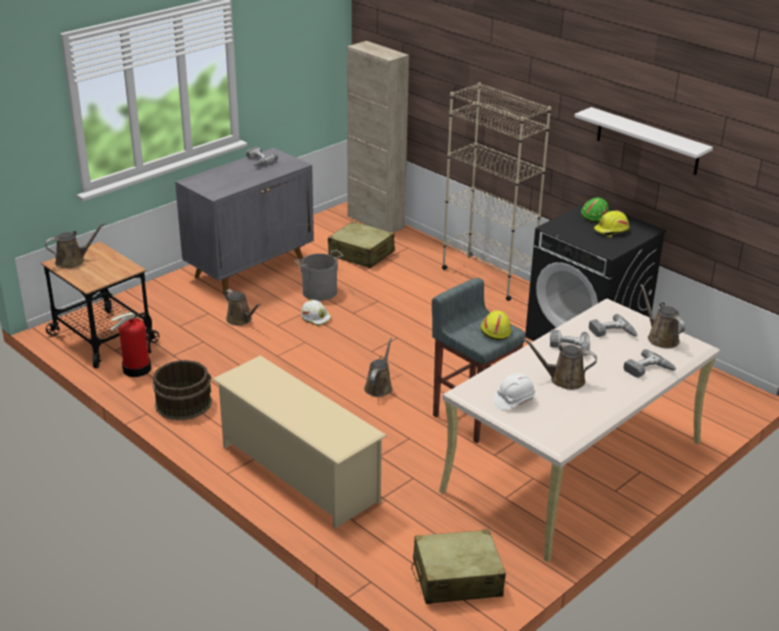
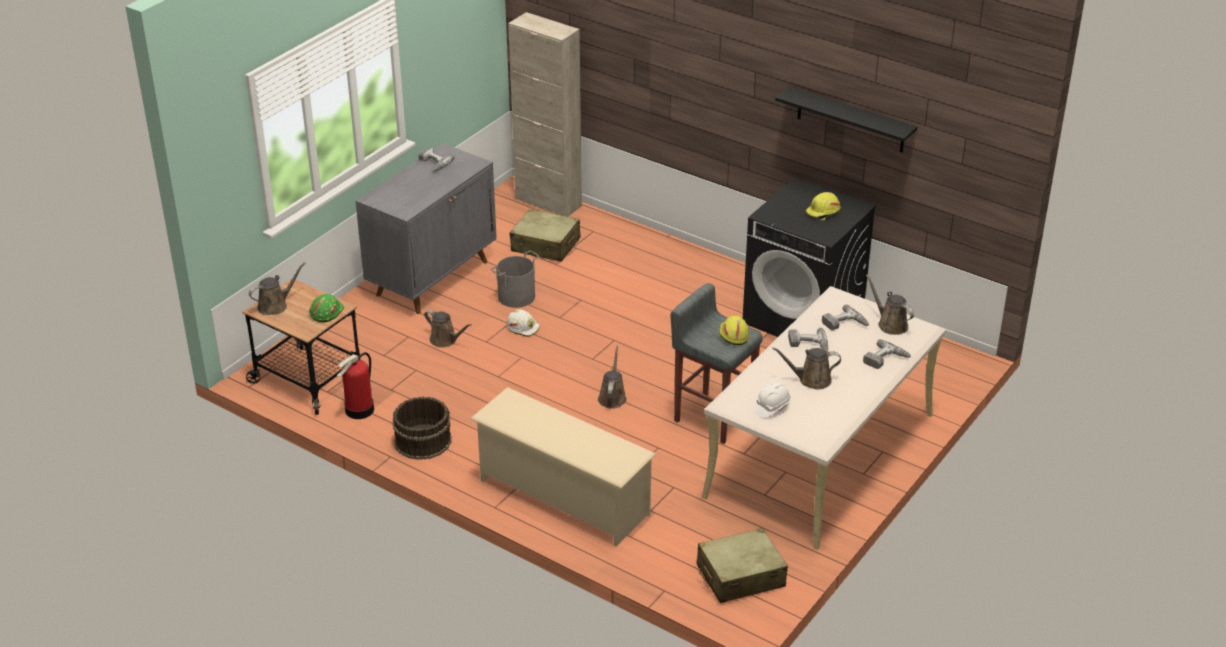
camera: 10 degrees left, 5 degrees up
(488, 277) = (687, 257): beige bookcase -> none
(595, 215) = (803, 195): green hard hat -> green hard hat (326, 312)
(647, 141) = (850, 120): white shelf -> black shelf

